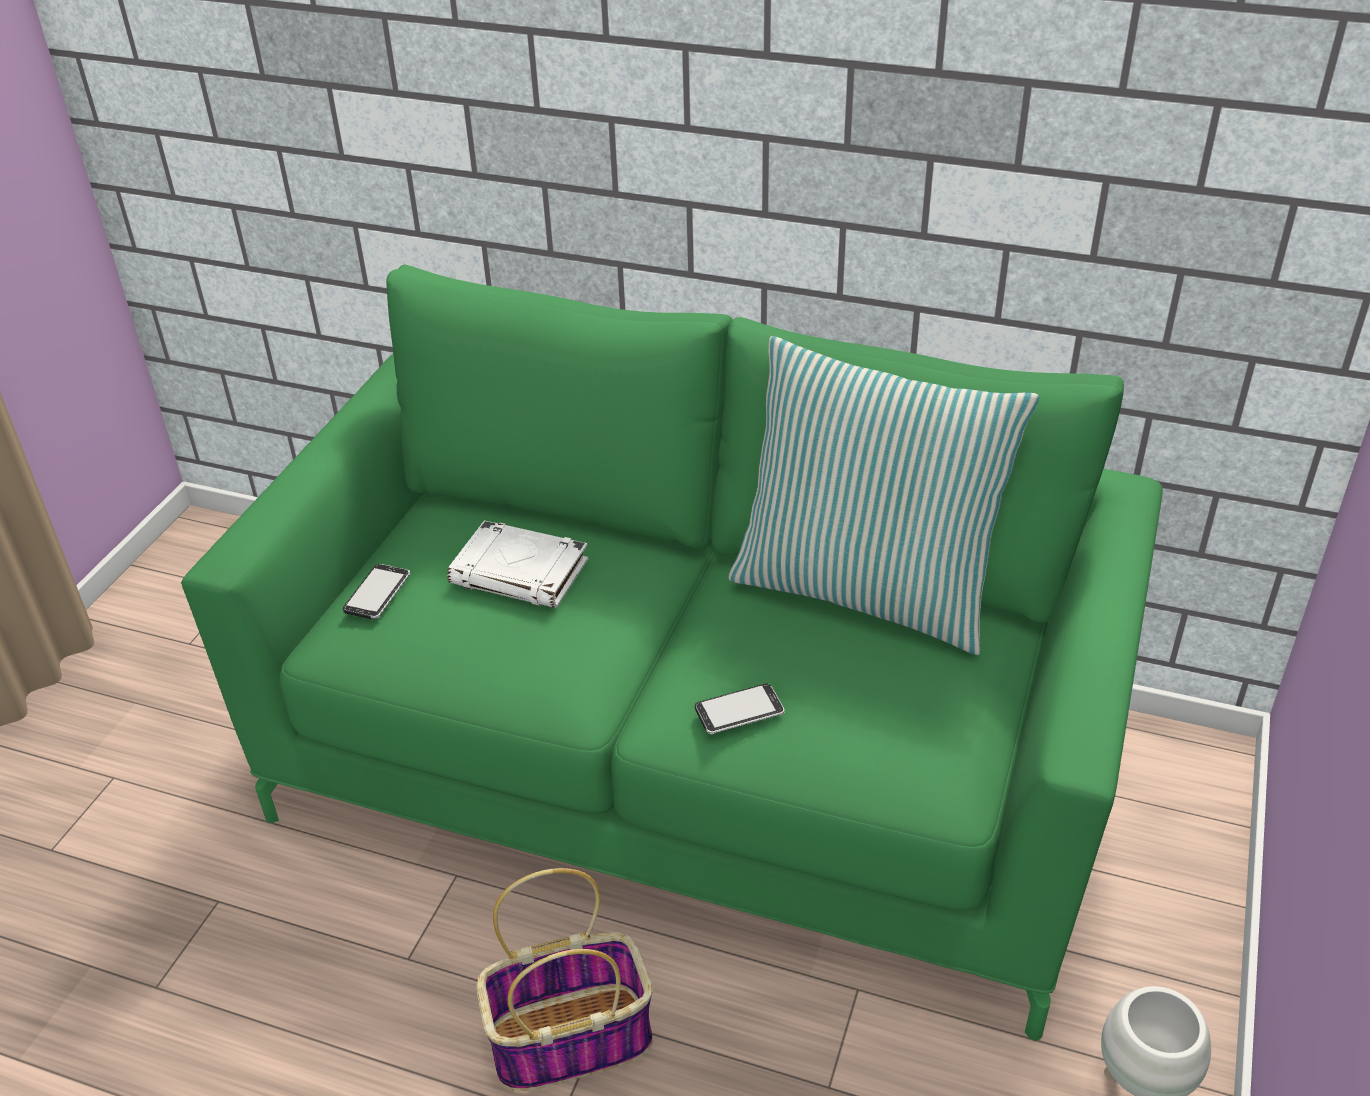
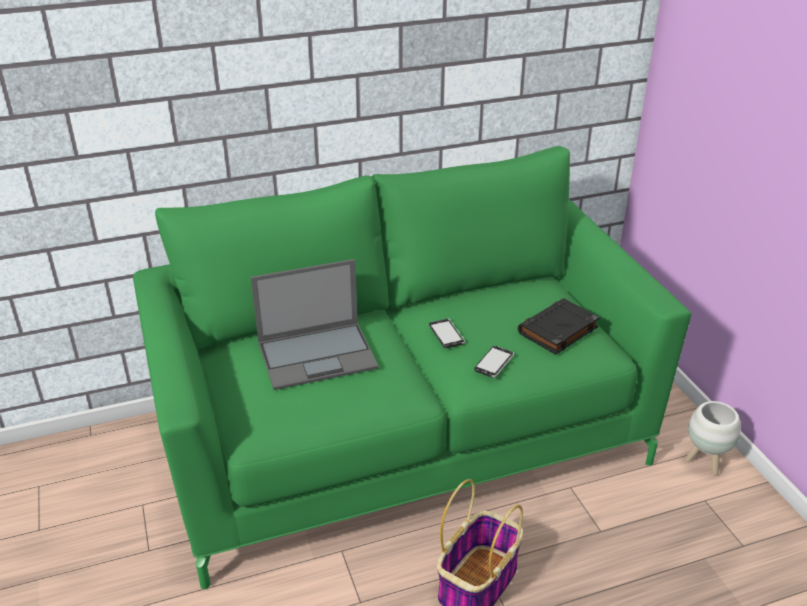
camera: 40 degrees left, 5 degrees down
(377, 593) = (252, 399): phone -> phone (446, 334)
(521, 572) = (318, 355): white book -> laptop
(866, 590) = (483, 292): pillow -> none
(902, 712) = (557, 331): none -> black book

